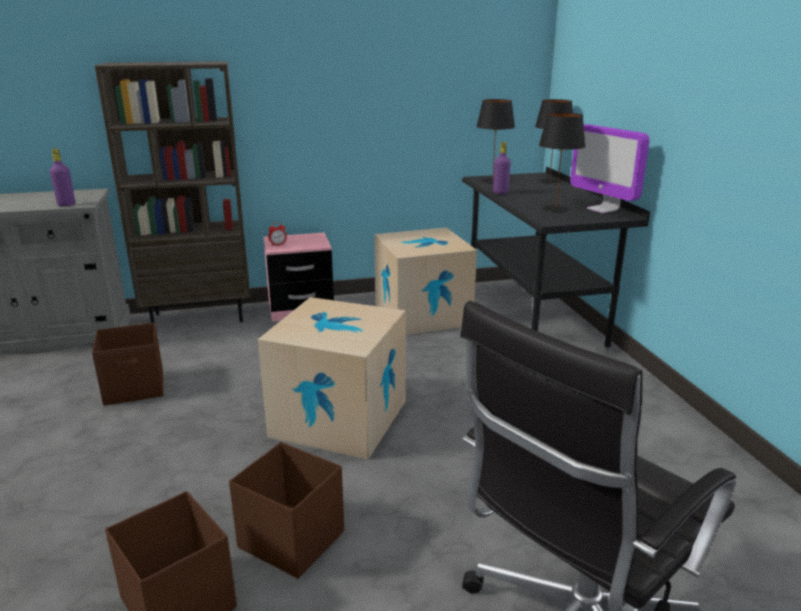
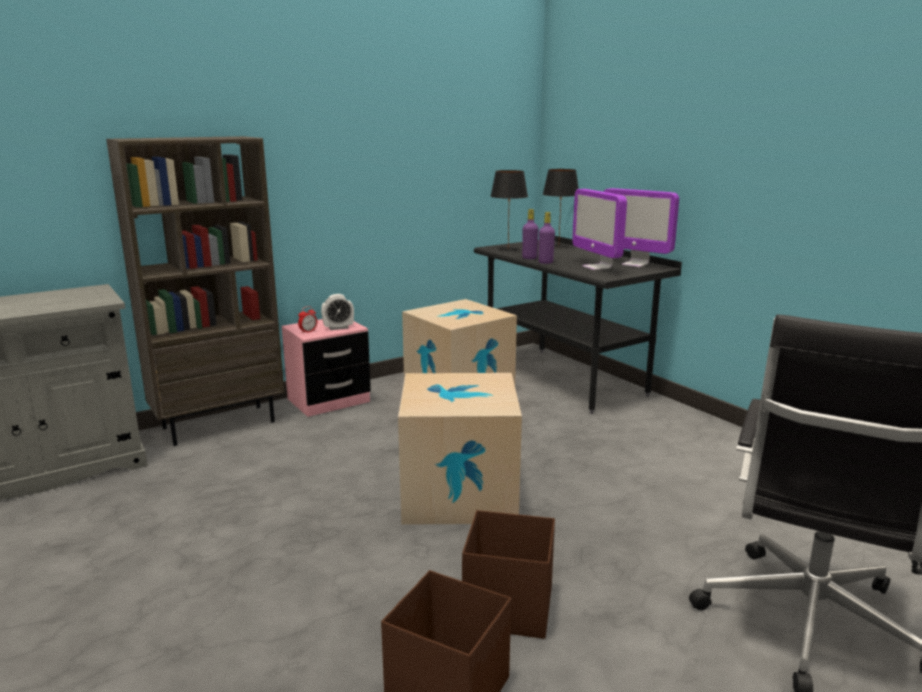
camera: 20 degrees left, 5 degrees down
(66, 204) = (84, 303): purple bottle -> purple bottle (545, 262)
(135, 388) = (209, 506): brown storage box -> none
(306, 244) = (338, 328): none -> alarm clock
(556, 209) = (597, 267): black table lamp -> monitor

